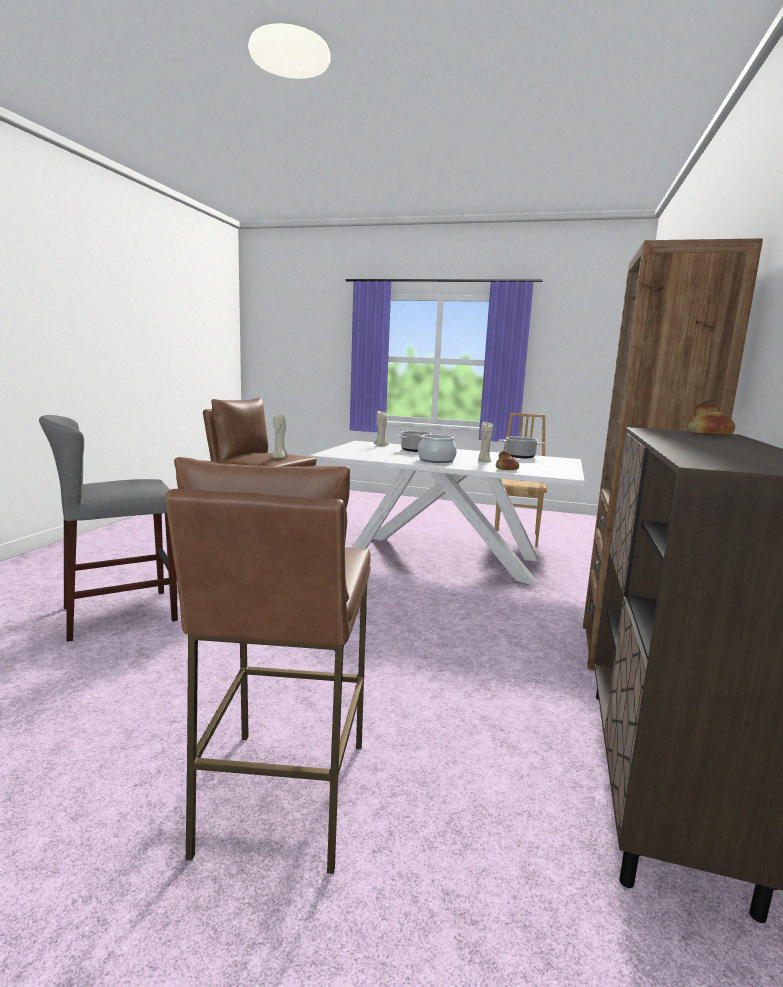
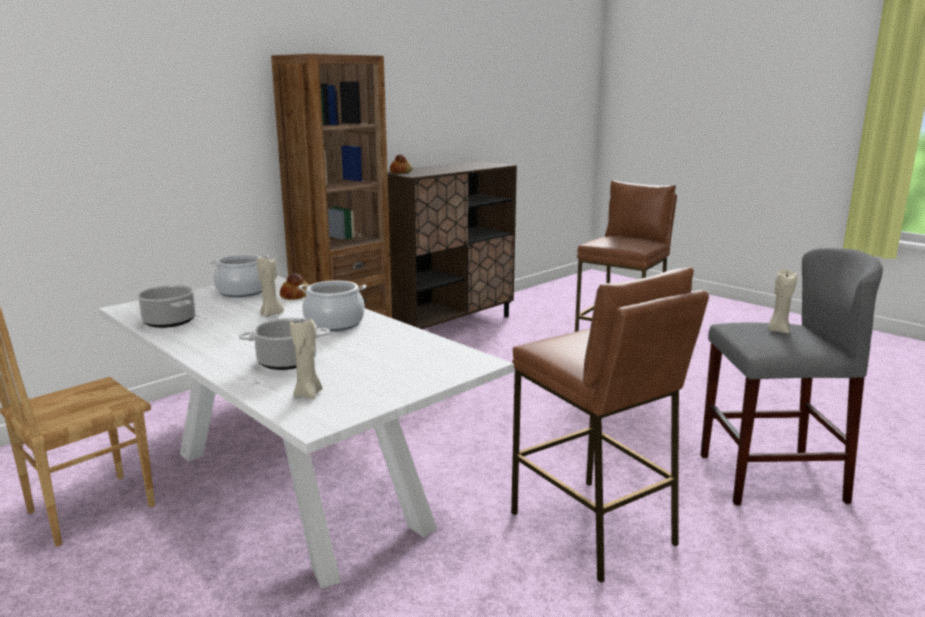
camera: 150 degrees left, 5 degrees up
(280, 457) = (577, 337): beige candle -> beige candle (778, 330)
(548, 469) = (242, 291): none -> cooking pot

